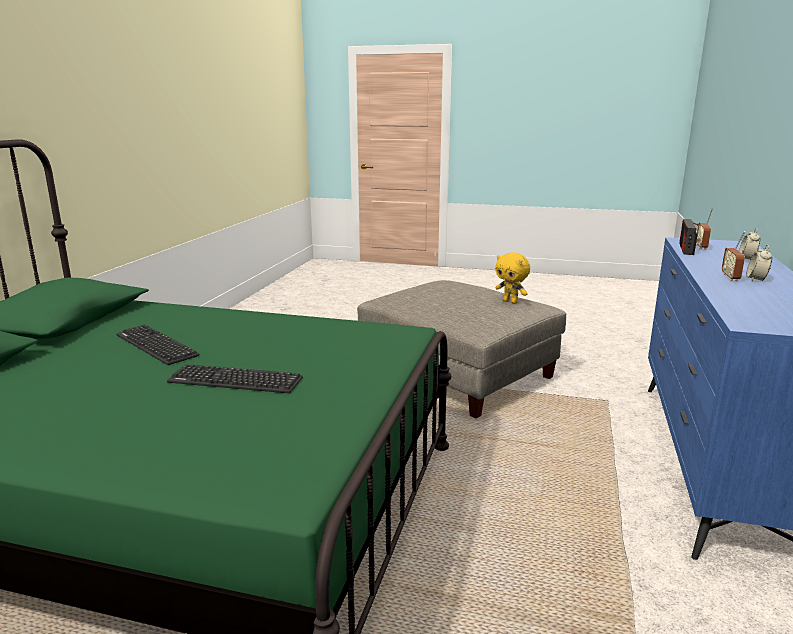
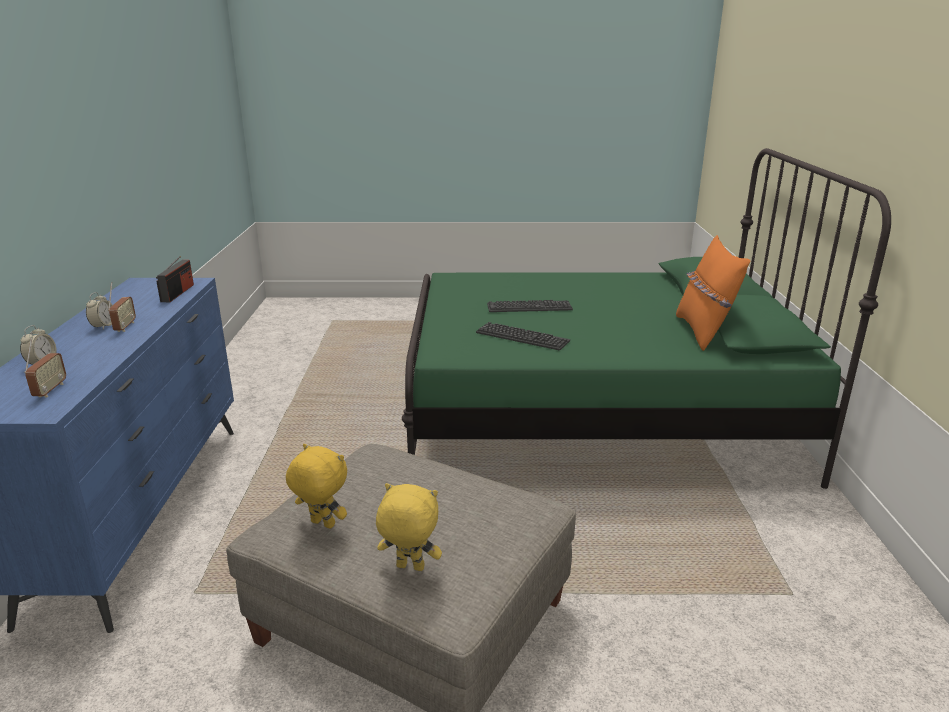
camera: 165 degrees right, 5 degrees up
(102, 325) = (703, 332): none -> orange pillow
(156, 345) = (623, 322): keyboard -> keyboard (522, 337)
(462, 288) = (409, 568): none -> yellow plush toy
(686, 249) = (83, 382): radio -> radio (177, 293)

